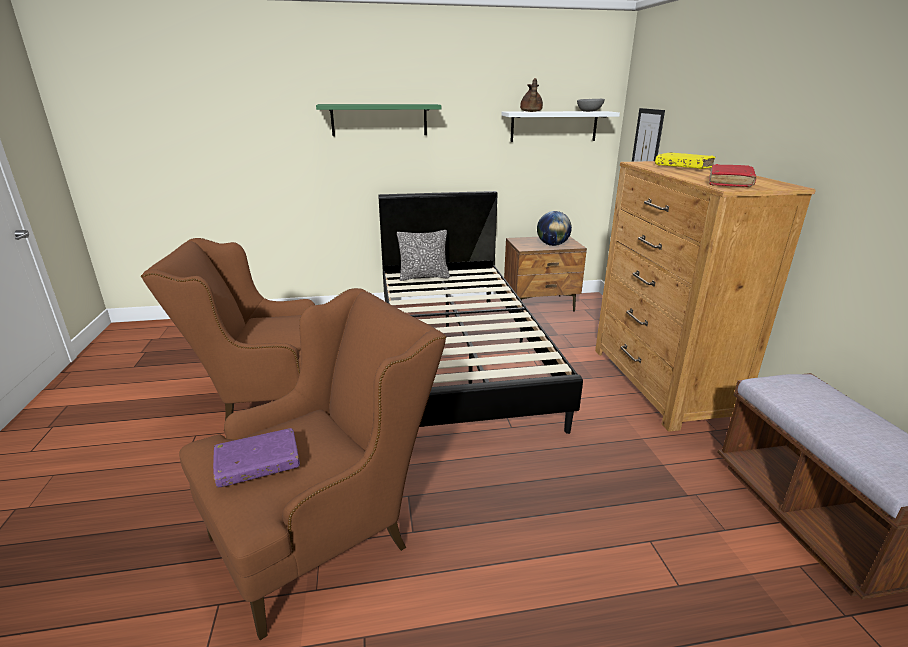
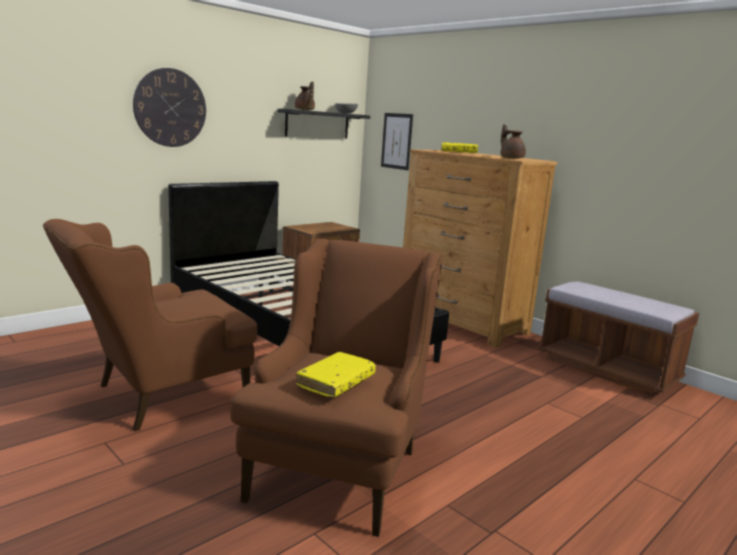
camera: 35 degrees left, 10 degrees down
(258, 464) = (336, 382): purple book -> yellow book
(379, 120) = (170, 108): green shelf -> wall clock
(424, 277) = (225, 266): pillow -> none
(552, 245) = (330, 228): globe -> none
(554, 126) = (317, 124): white shelf -> black shelf
(730, 182) = (511, 158): red book -> brown teapot

